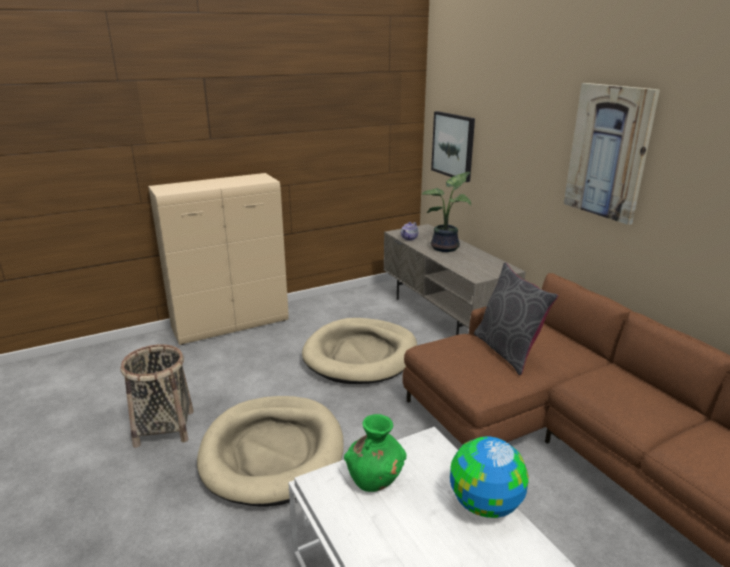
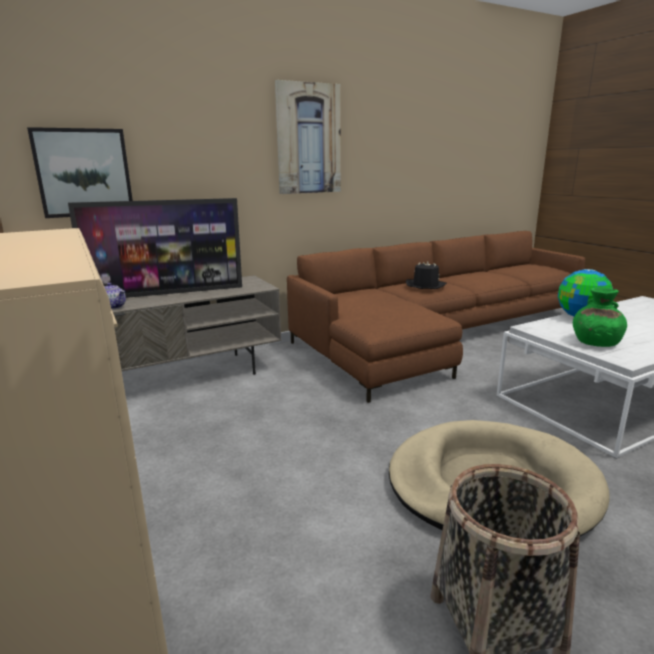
camera: 90 degrees left, 5 degrees down
(361, 355) = (267, 430): beige dog bed -> none
(446, 248) = (167, 293): potted plant -> television
(507, 351) = (376, 305): grey pillow -> none
(618, 391) = (425, 285): none -> black hat

